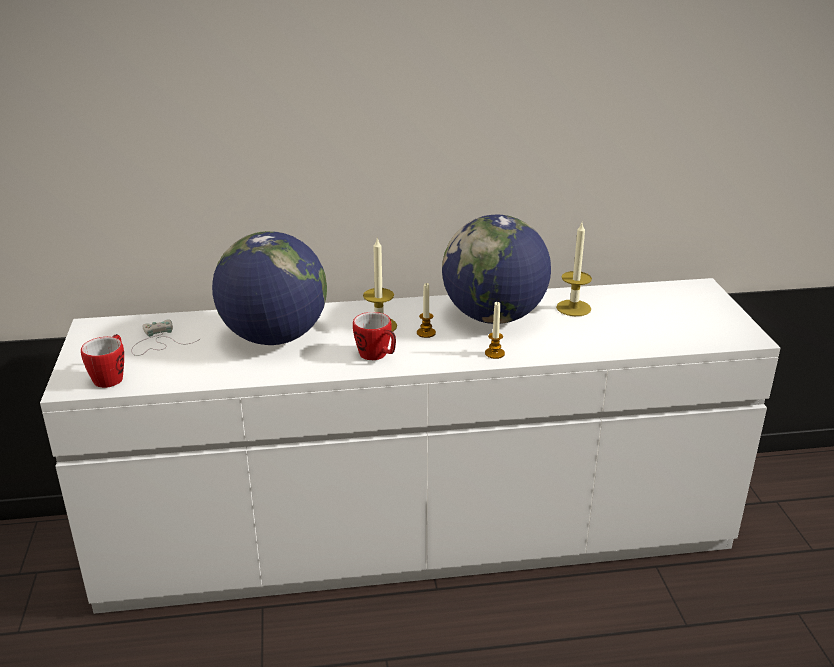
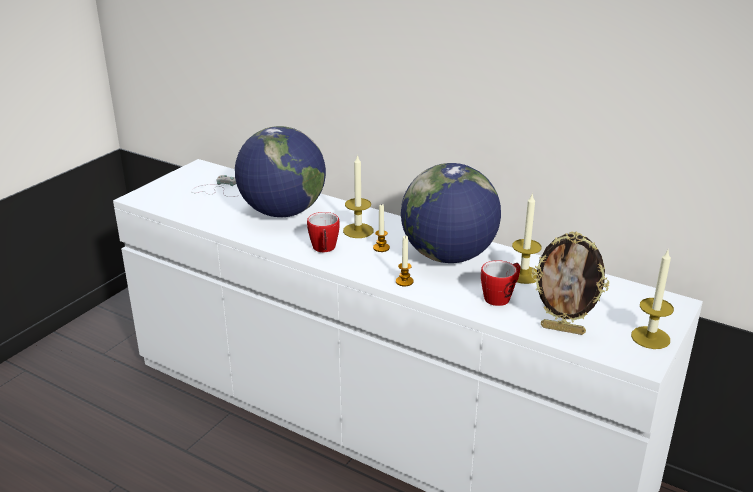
camera: 40 degrees right, 0 degrees up
(111, 377) = (164, 200): mug -> mug (501, 297)
(667, 338) = (563, 329): none -> picture frame
(726, 318) = (650, 337): none -> candle

